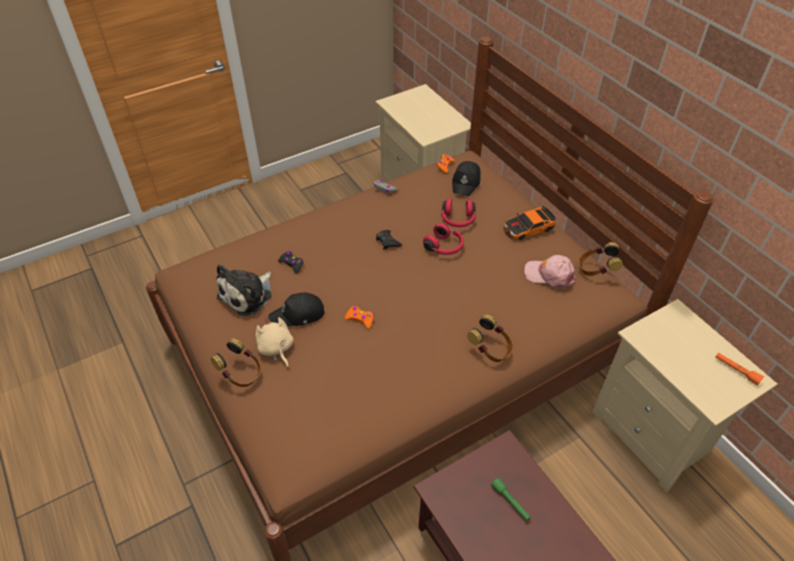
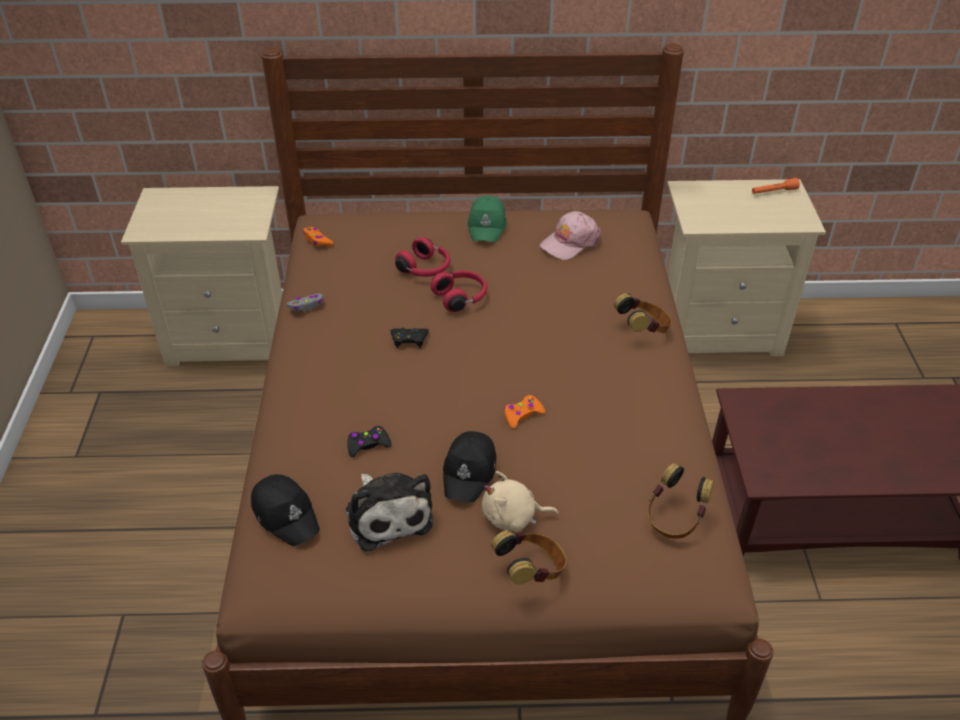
camera: 60 degrees left, 5 degrees down
(466, 182) = (367, 236): black cap -> black cap (286, 514)
(510, 502) = (806, 427): green flashlight -> none
(528, 228) = (487, 226): toy car -> green cap
(596, 270) = (586, 212): headphones -> headphones (674, 519)

